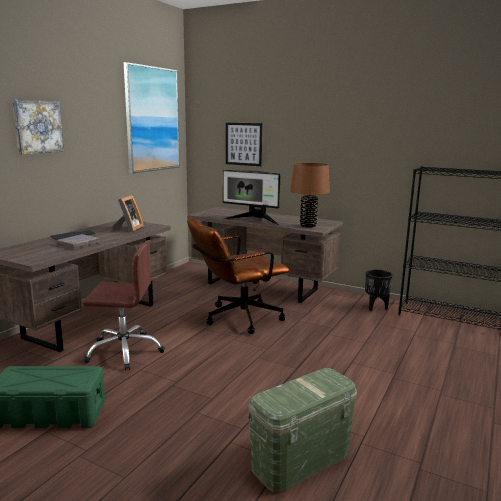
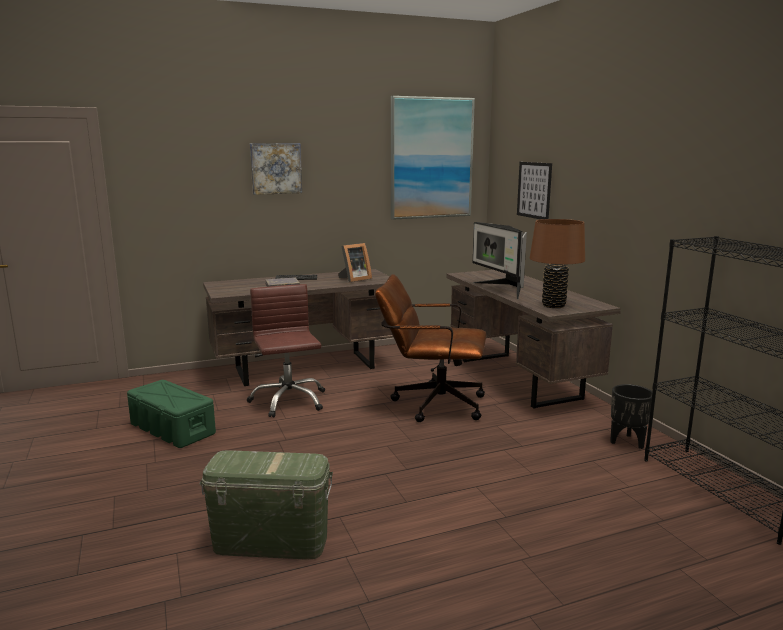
camera: 40 degrees right, 0 degrees up
(124, 351) = (288, 401): brown office chair -> brown office chair turned 150 degrees counterclockwise

